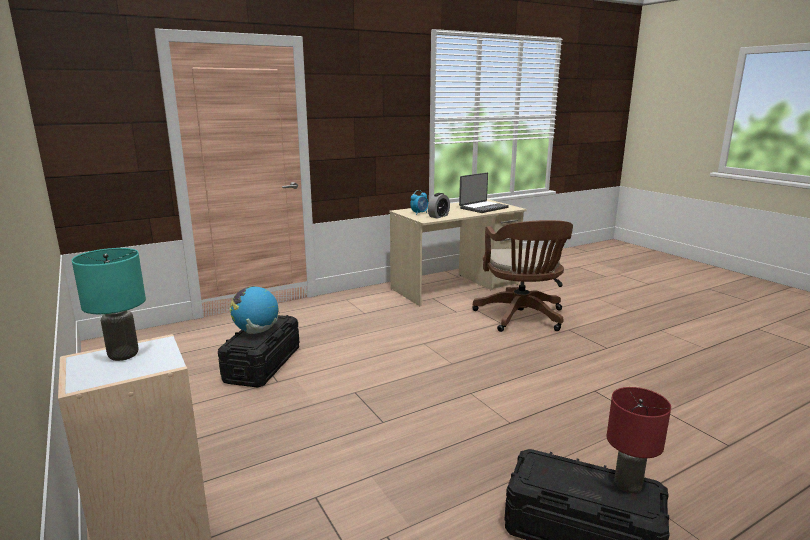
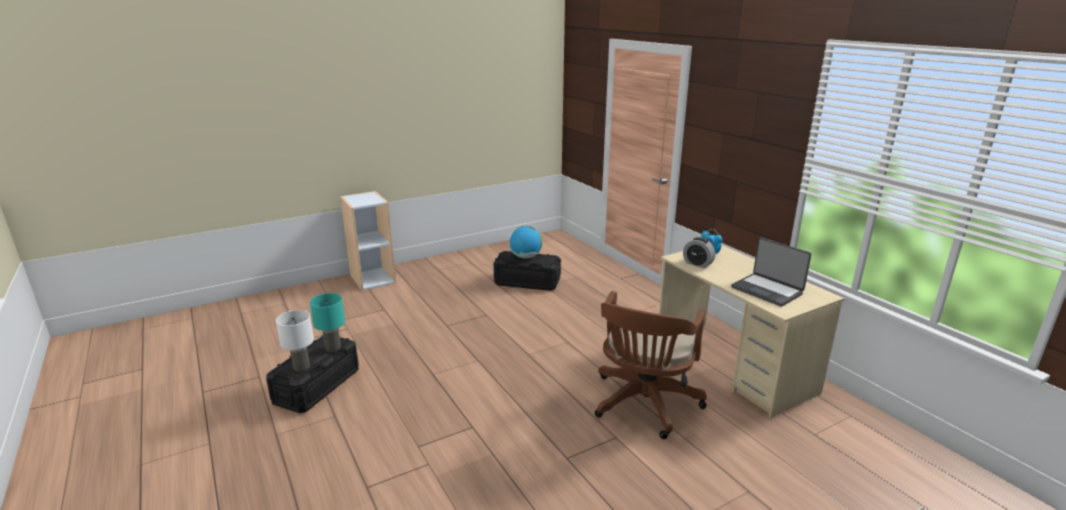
camera: 90 degrees right, 5 degrees up
(125, 355) = (369, 198): turquoise table lamp -> turquoise table lamp (333, 349)
(521, 318) = (644, 405): brown office chair -> brown office chair turned 60 degrees counterclockwise
(628, 485) = (302, 369): red table lamp -> white table lamp

